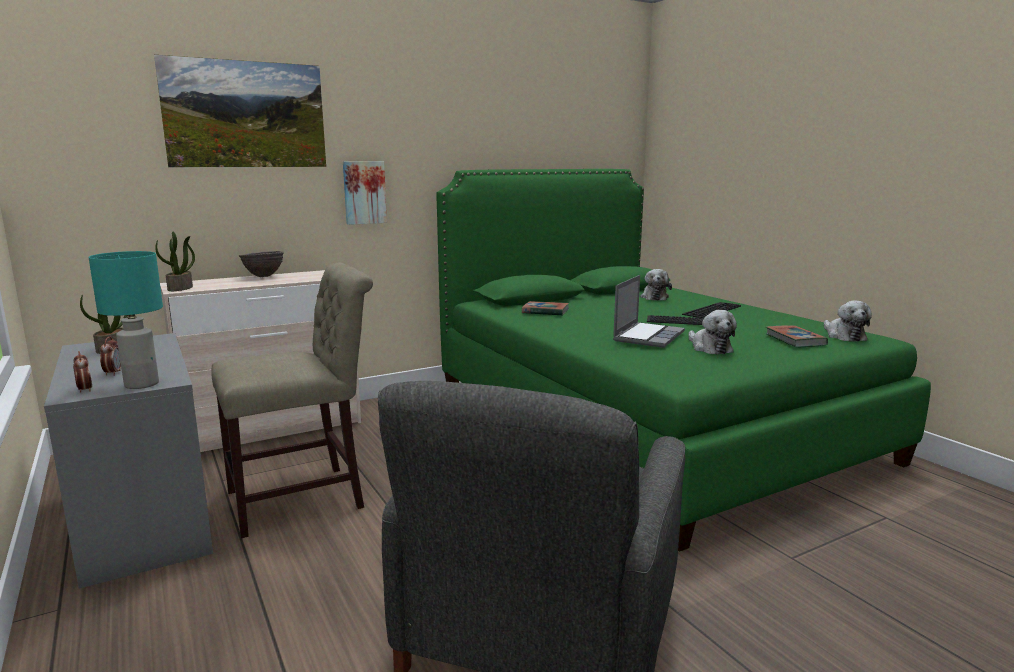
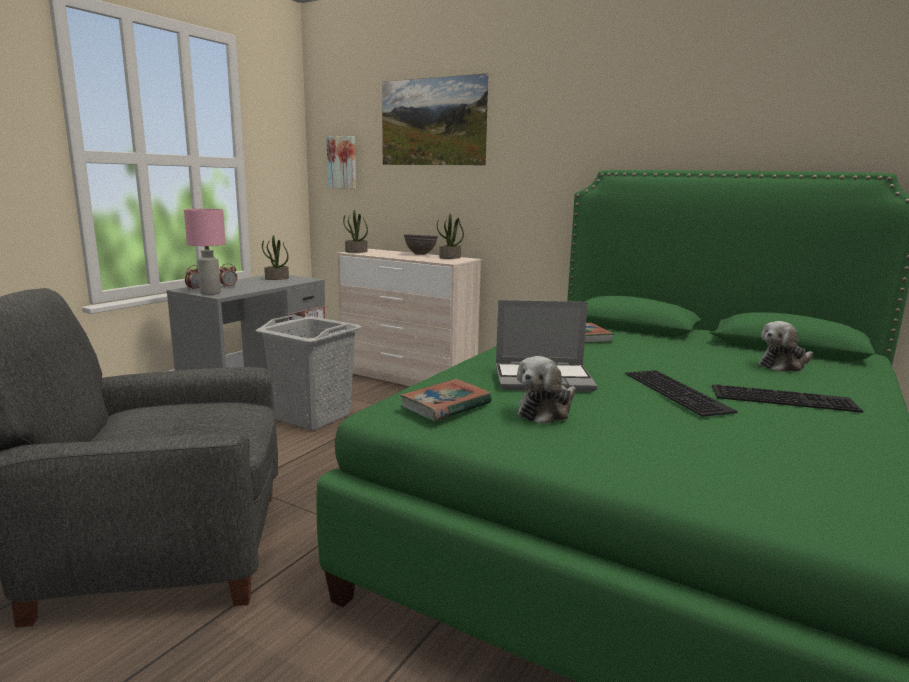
camera: 60 degrees right, 0 degrees up
(141, 384) = (210, 293): turquoise table lamp -> pink table lamp
(304, 498) = (313, 417): beige chair -> grey laundry basket
(309, 273) = (450, 258): none -> potted plant
(364, 192) = (515, 190): picture -> picture (343, 162)
(795, 340) = (700, 460): book -> book (445, 405)
(843, 336) = (826, 500): plush toy -> none

